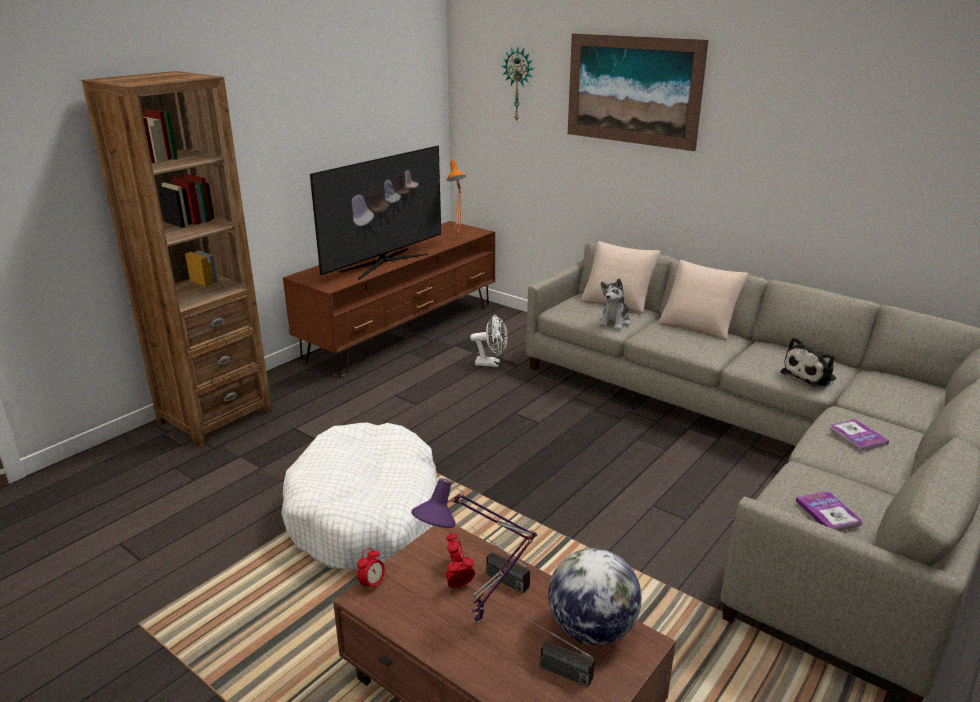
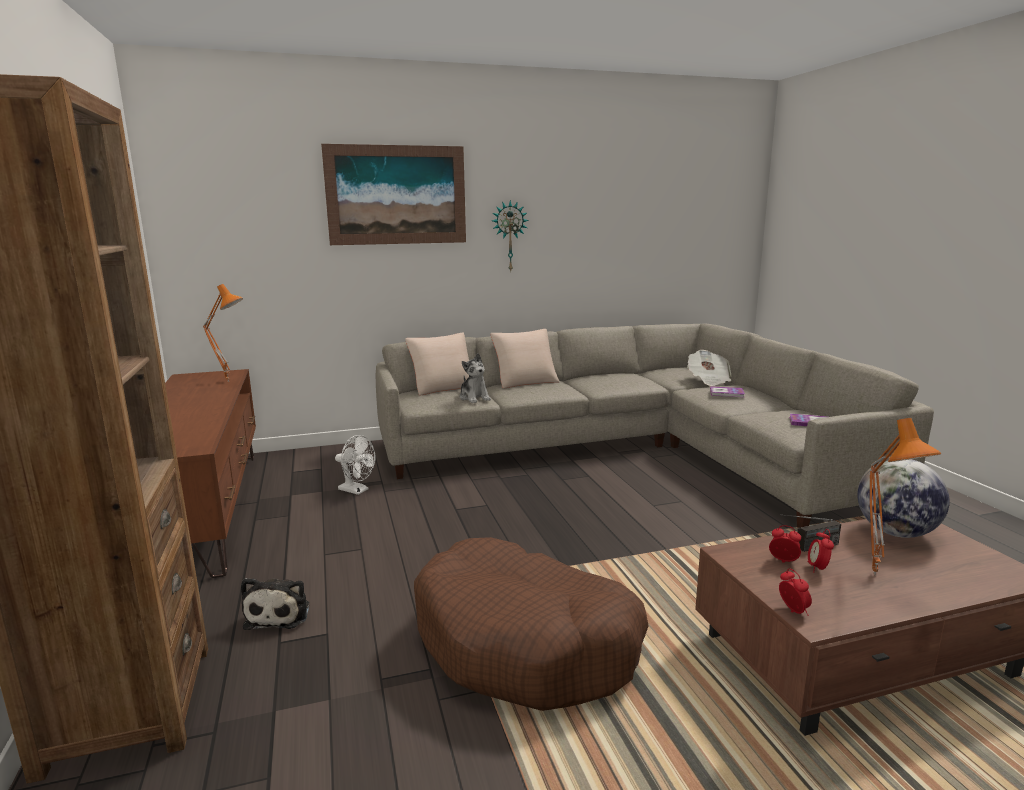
camera: 55 degrees left, 10 degrees down
(366, 514) = (526, 643): white dog bed -> brown dog bed
(384, 263) = (200, 416): television -> none
(478, 625) = (878, 575): purple table lamp -> orange table lamp
(491, 363) = (357, 490): white fan -> white fan turned 75 degrees clockwise
(519, 84) = (256, 200): wall clock -> wall clock (509, 236)
(552, 668) = (942, 560): radio -> none
(810, 375) = (638, 381): plush toy -> plush toy (279, 613)
(902, 414) = (708, 380): none -> newspaper

